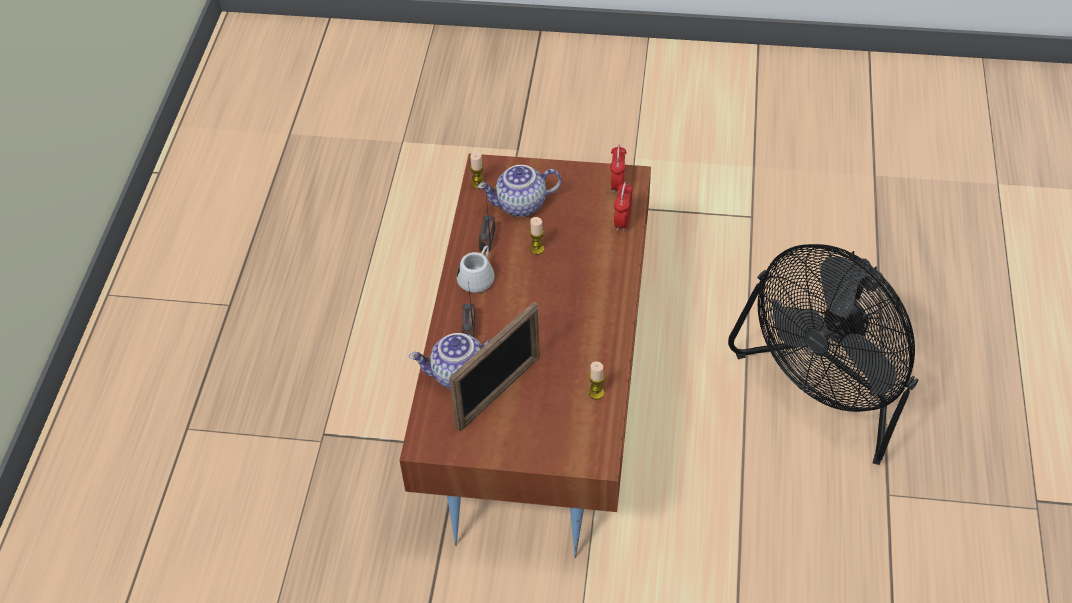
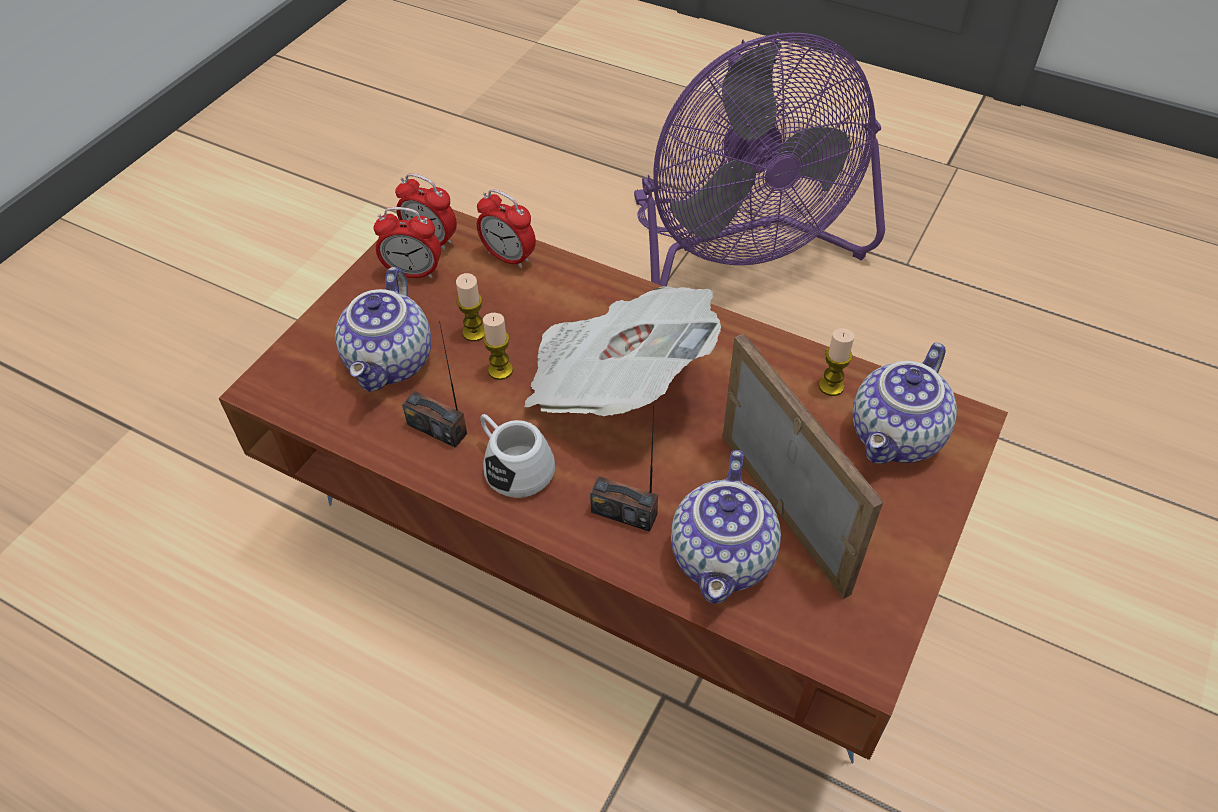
camera: 70 degrees left, 0 degrees up
(478, 184) = (302, 405): candle -> candle (474, 332)
(552, 298) = (615, 383): none -> newspaper
(572, 431) = (897, 438): none -> teapot
(588, 188) = (413, 272): none -> alarm clock
(824, 382) = (732, 258): black fan -> purple fan

